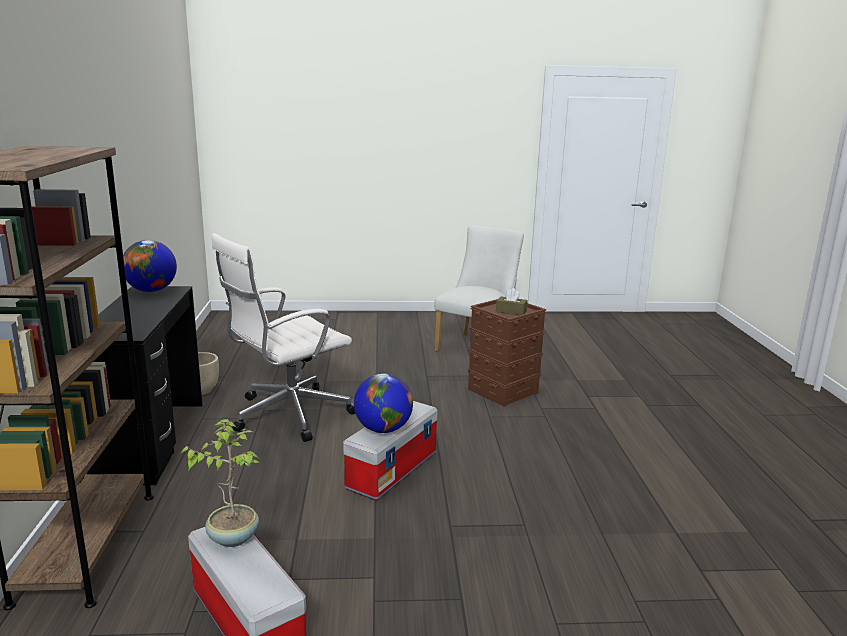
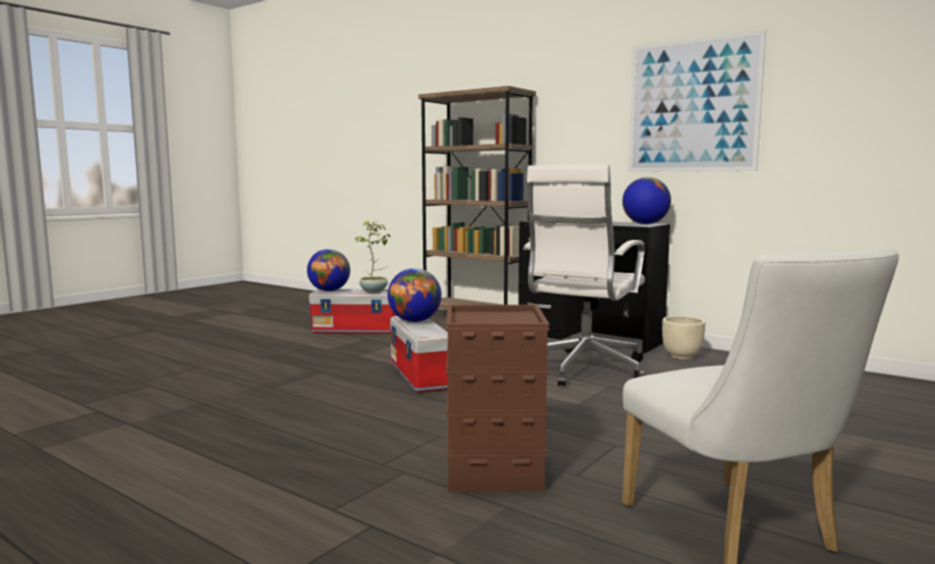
camera: 130 degrees right, 10 degrees down
(120, 158) = (692, 106): none -> picture
(266, 585) = (329, 291): none -> globe
(288, 415) = (582, 370): white office chair -> white office chair turned 150 degrees counterclockwise
(511, 311) = (486, 319): brown tissue box -> none

